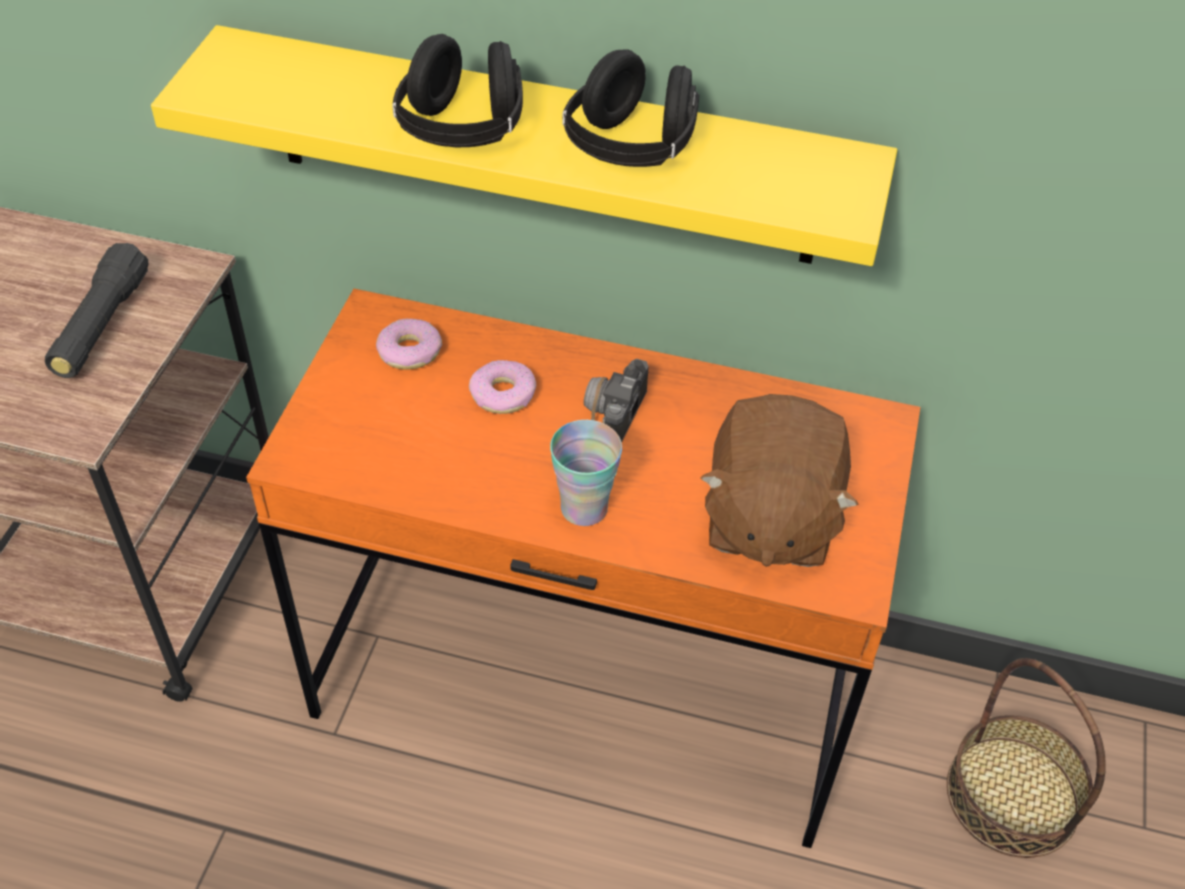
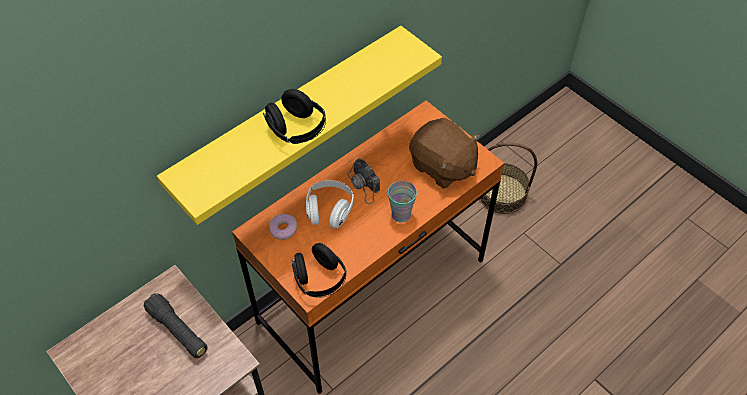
camera: 55 degrees left, 5 degrees up
(503, 395) = (329, 211): donut -> white headphones
(630, 149) = (346, 89): black headphones -> black headphones (319, 279)

